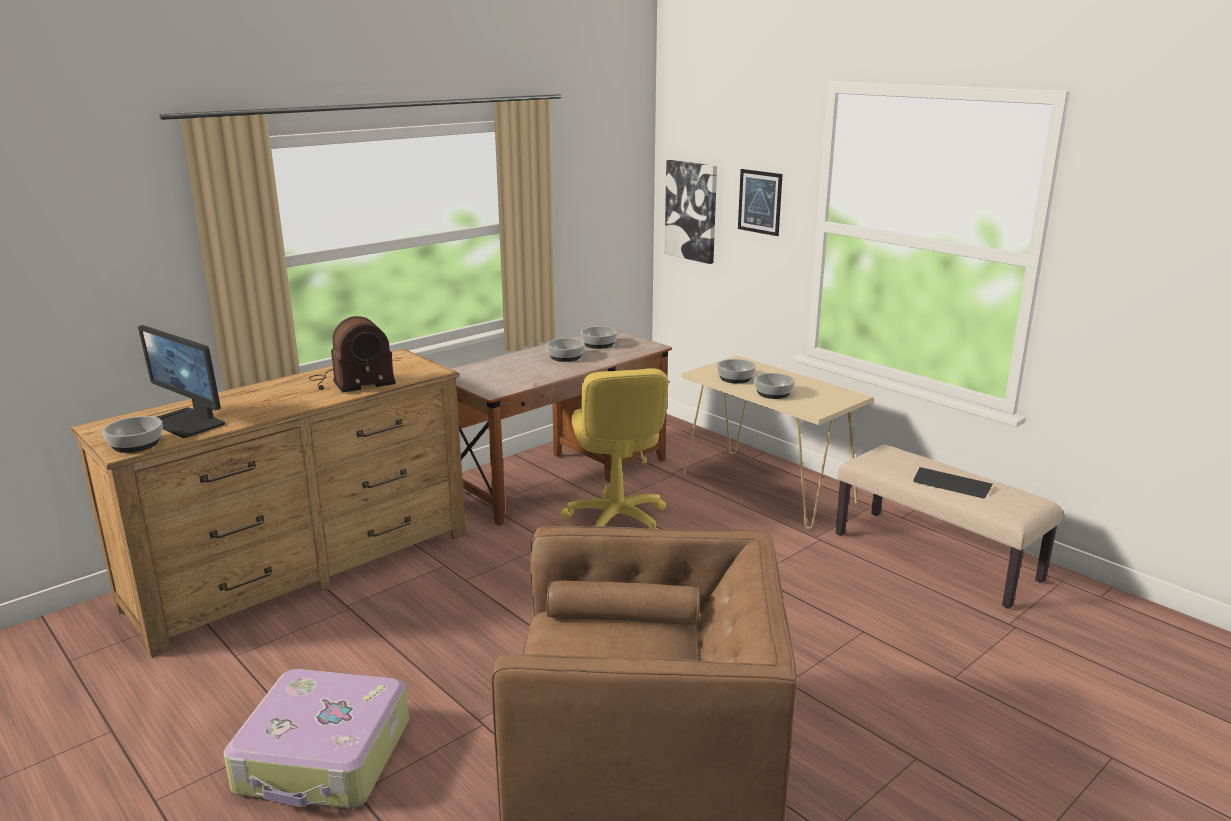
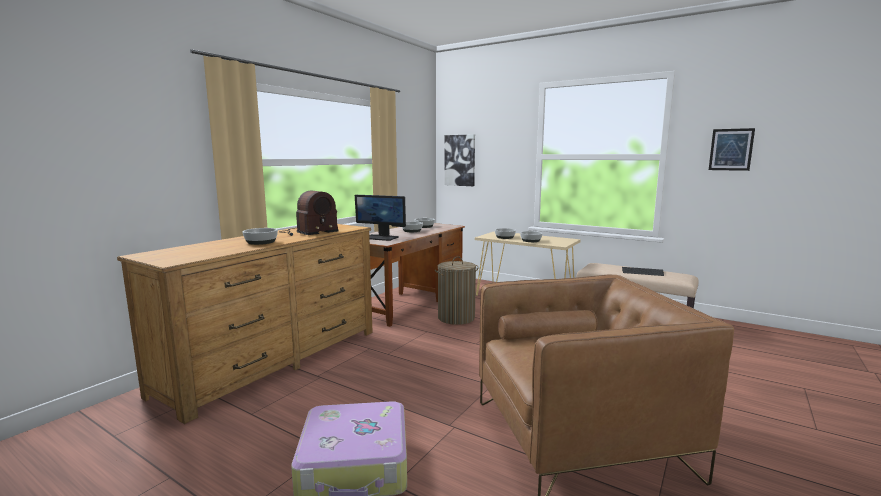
camera: 15 degrees left, 10 degrees down
(135, 444) = (178, 259): bowl -> bowl (261, 242)
(188, 422) = (210, 250): monitor -> monitor (380, 237)
(616, 520) = (456, 318): yellow office chair -> laundry basket
(760, 202) = (501, 149): picture -> picture (731, 149)

